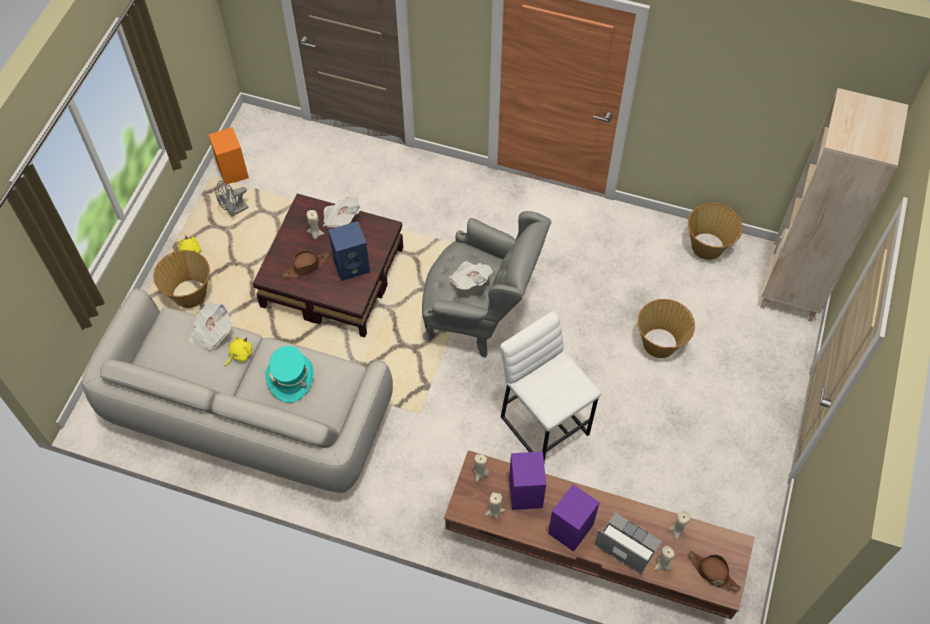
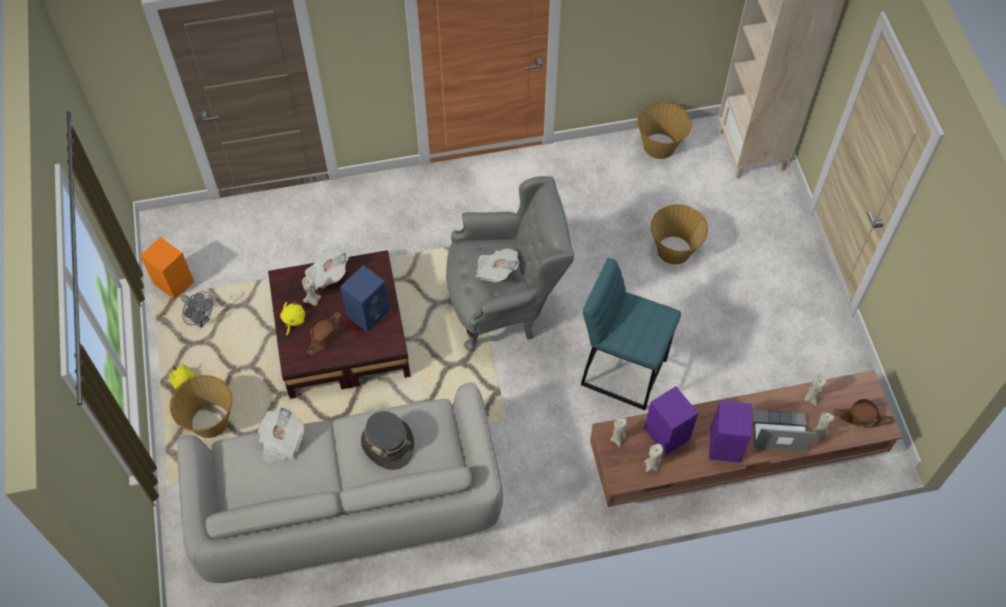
camera: 30 degrees left, 0 degrees up
(234, 211) = (201, 320): grey fan -> grey fan turned 75 degrees counterclockwise
(240, 354) = (322, 448): yellow plush toy -> yellow plush toy (293, 320)
(291, 378) = (388, 444): turquoise hat -> grey hat
(543, 424) = (621, 371): white stool -> turquoise stool

